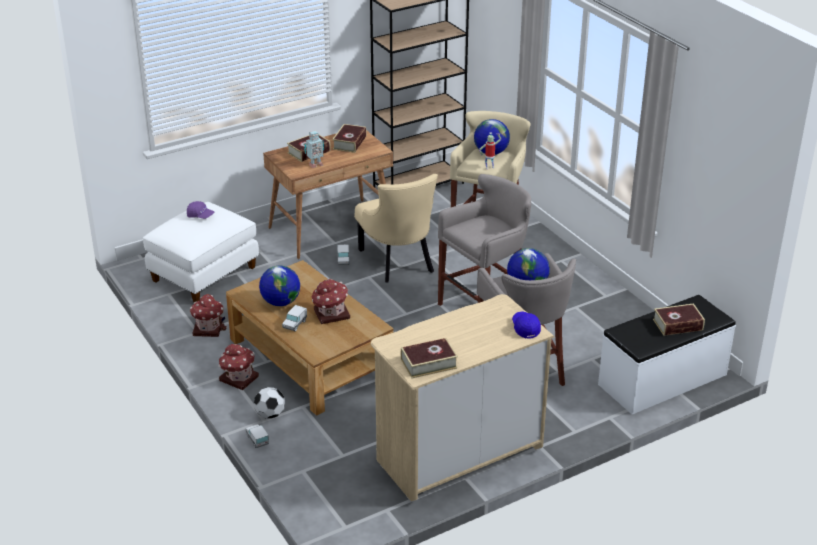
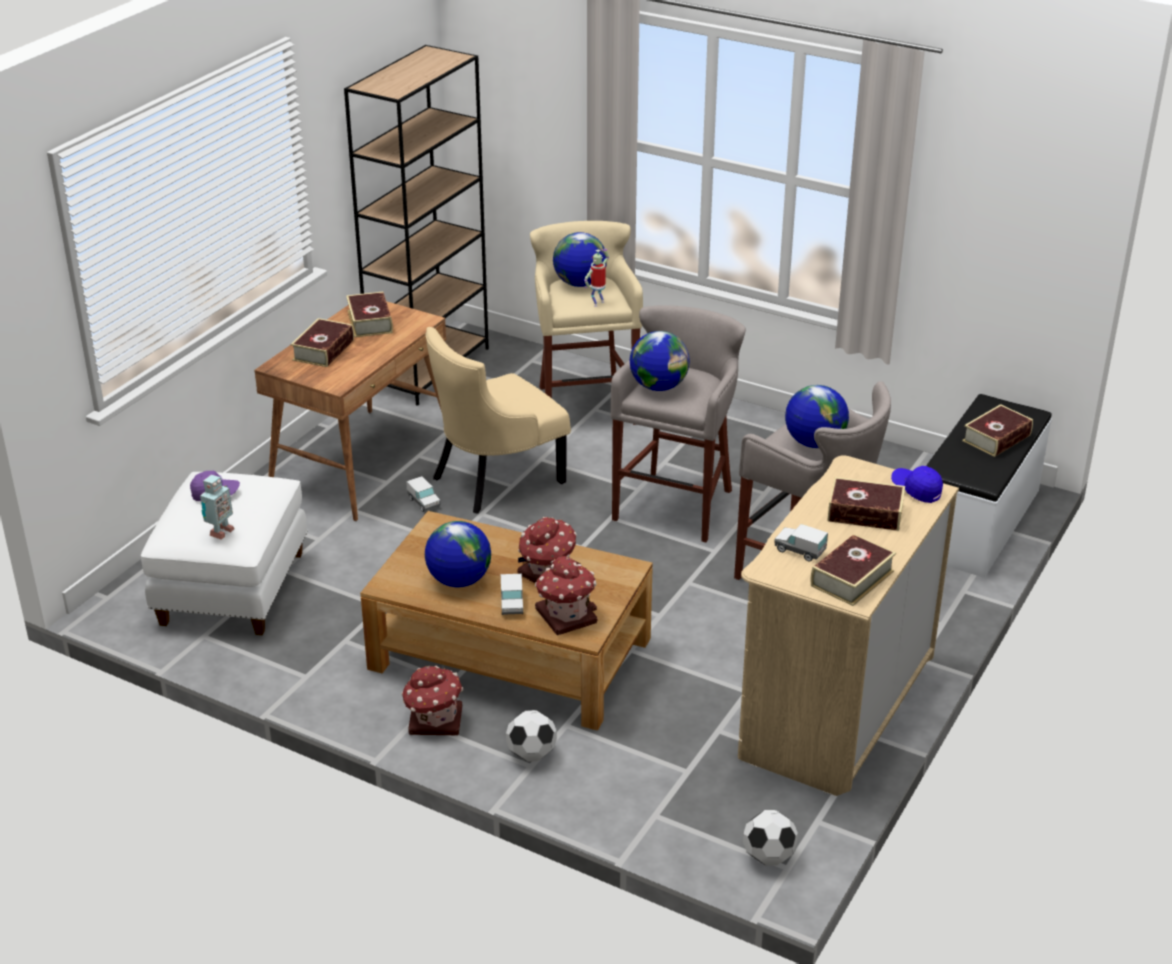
camera: 30 degrees left, 0 degrees up
(208, 328) = (317, 664): toy house -> toy house (566, 615)
(257, 440) = (549, 798): toy truck -> toy truck (800, 551)
(315, 165) = (352, 365): toy robot -> toy robot (219, 532)
(341, 517) = (768, 856): none -> football
(397, 260) = (498, 478): beige chair -> beige chair turned 105 degrees clockwise
(471, 226) = (658, 386): none -> globe
(479, 331) = (865, 513): none -> book

